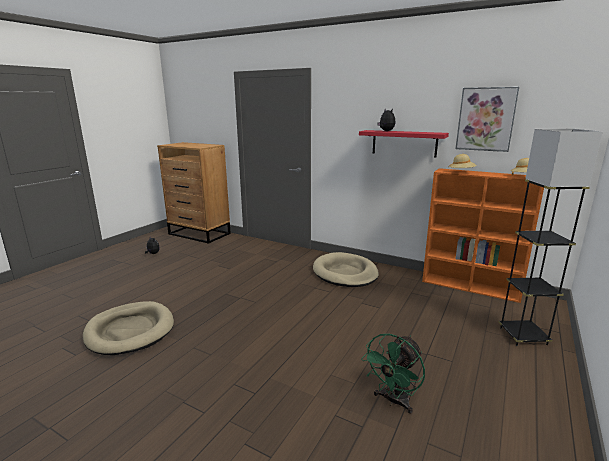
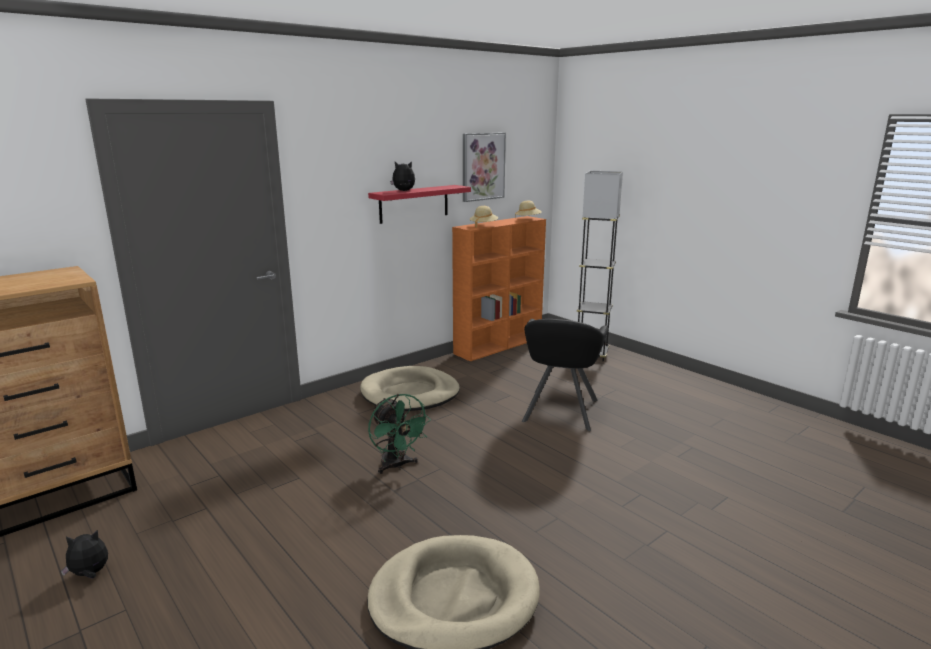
camera: 70 degrees left, 0 degrees up
(373, 334) = (560, 410): none -> black armchair
(393, 401) = (663, 426): green fan -> green fan (396, 466)

